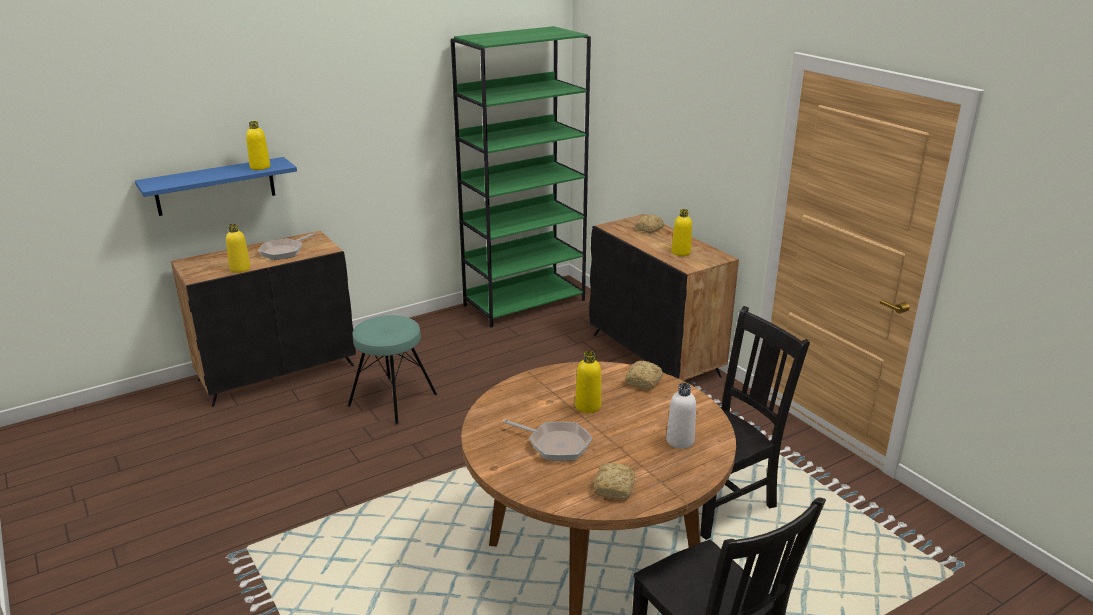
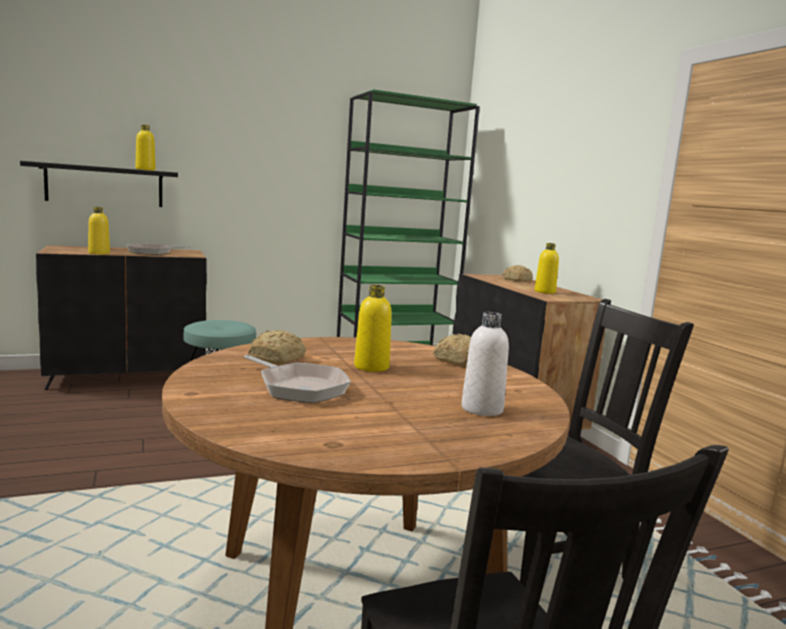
camera: 10 degrees right, 15 degrees down
(215, 186) = (105, 185): blue shelf -> black shelf
(614, 487) = (350, 436): bread -> bread (278, 358)

